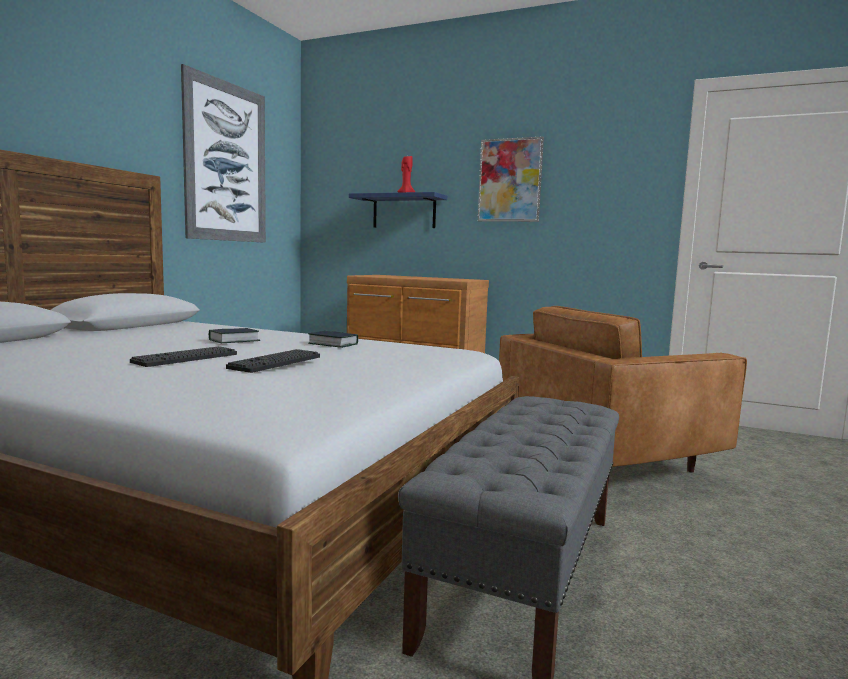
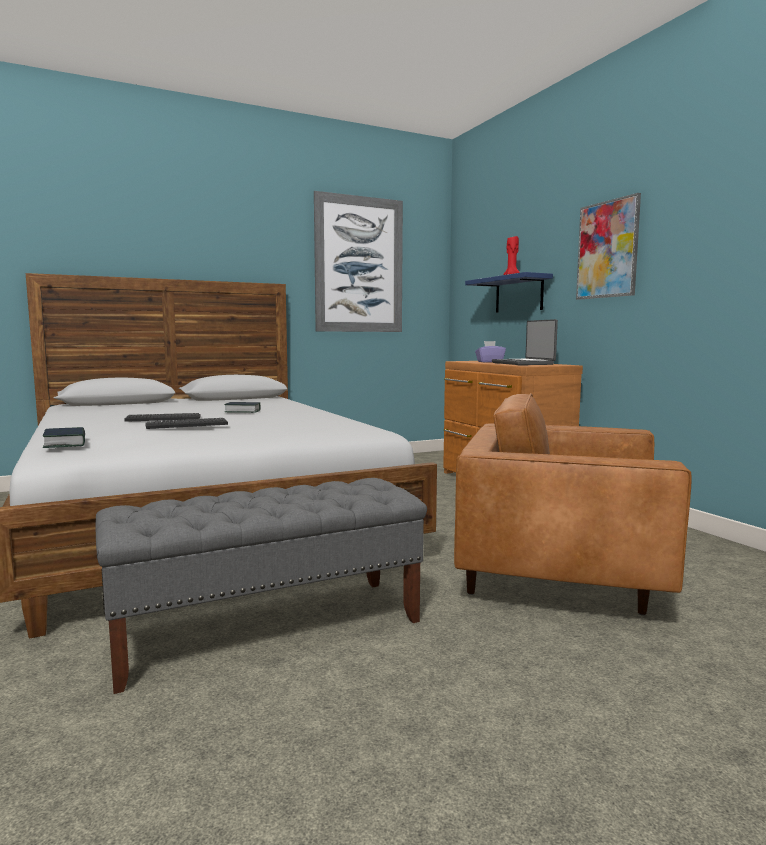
camera: 40 degrees right, 0 degrees up
(333, 344) = (294, 418): book -> book (65, 443)
(396, 276) = (489, 362): none -> purple tissue box
(437, 278) = (523, 363): none -> laptop

